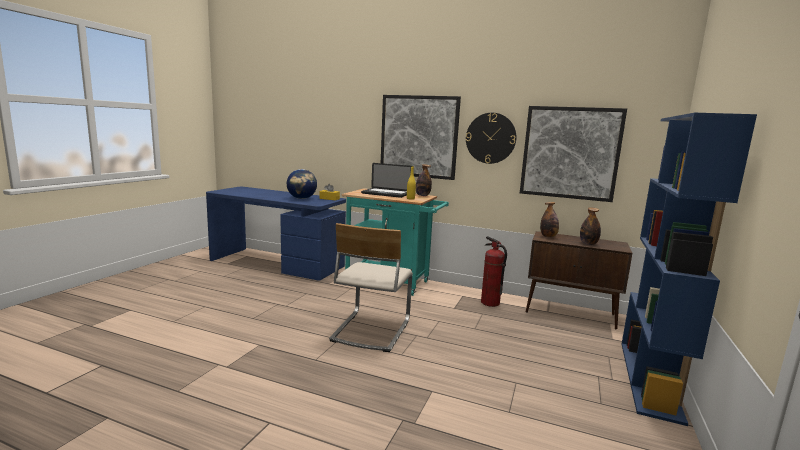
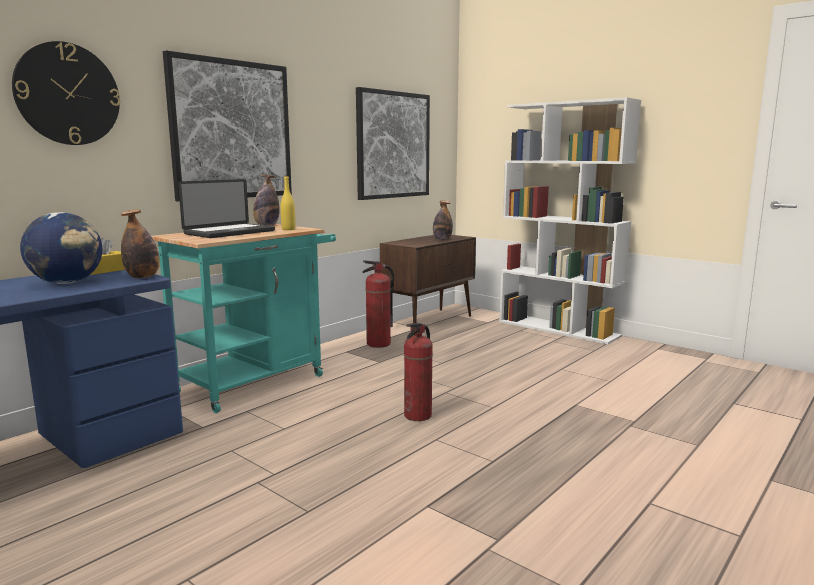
camera: 70 degrees left, 0 degrees up
(370, 330) = (418, 416): beige chair -> fire extinguisher
(490, 138) = (322, 130): wall clock -> wall clock (68, 94)
(548, 236) = (407, 243): bottle -> bottle (143, 277)
(650, 379) = (558, 329): blue bookcase -> white bookcase

